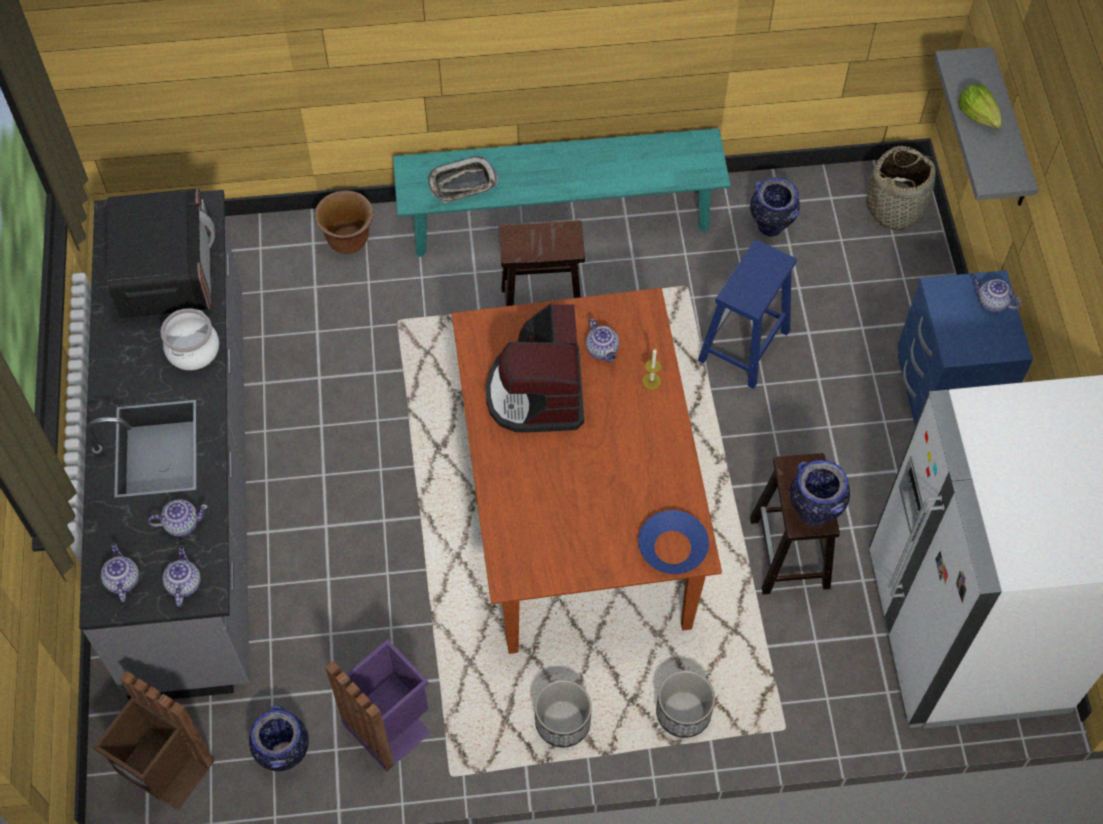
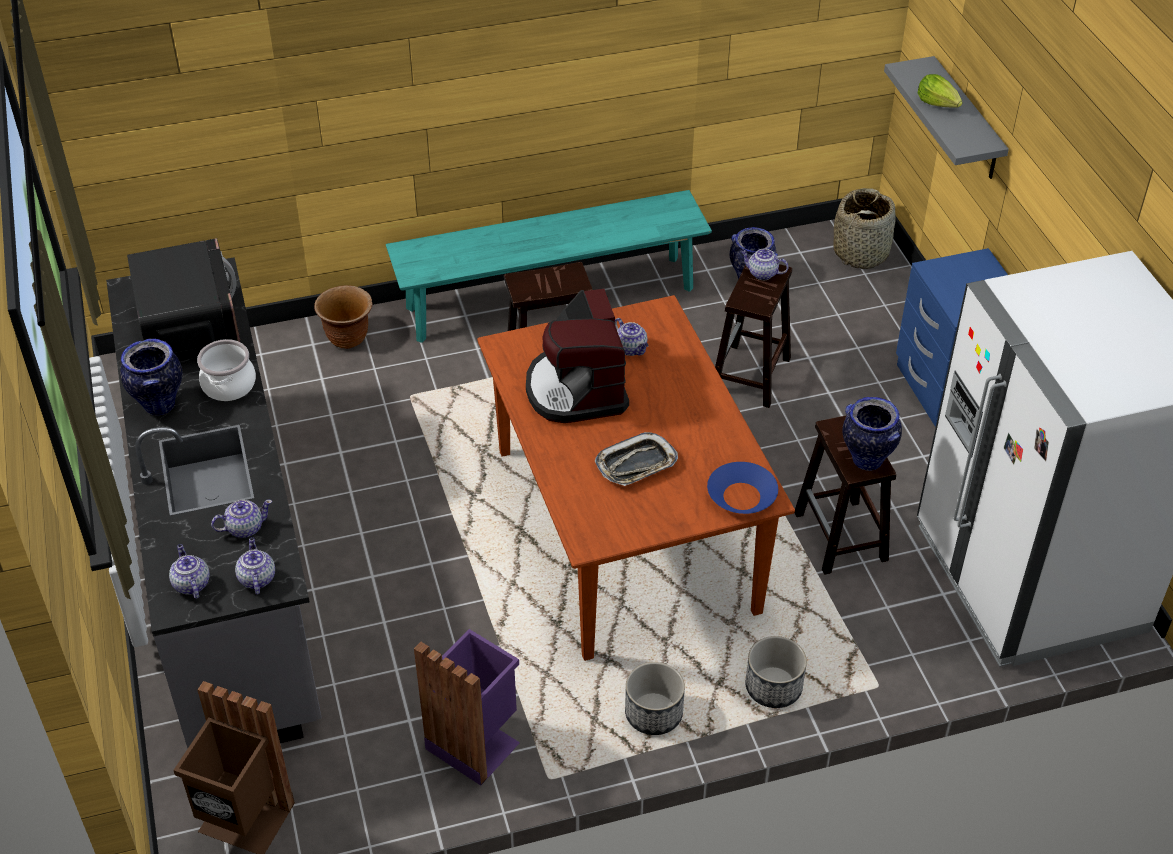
camera: 10 degrees left, 15 degrees down
(284, 754) = (369, 786): vase -> vase (159, 405)
(462, 184) = (458, 257): tray -> tray (636, 464)
(651, 381) = (685, 367): candle -> none
(743, 347) = (750, 376): blue stool -> brown stool
(991, 302) = (982, 273): teapot -> teapot (762, 273)

